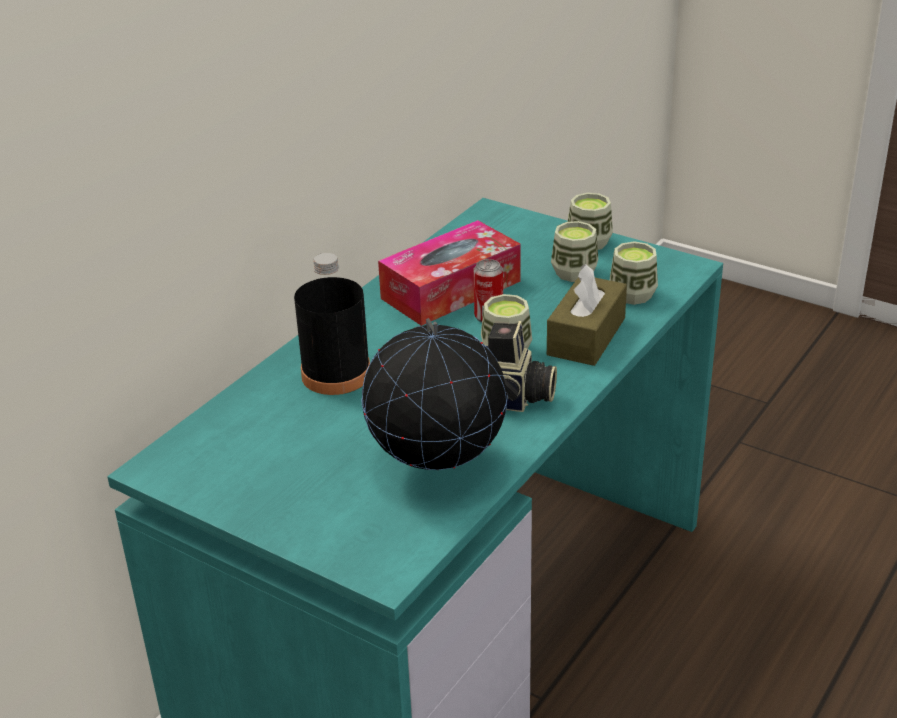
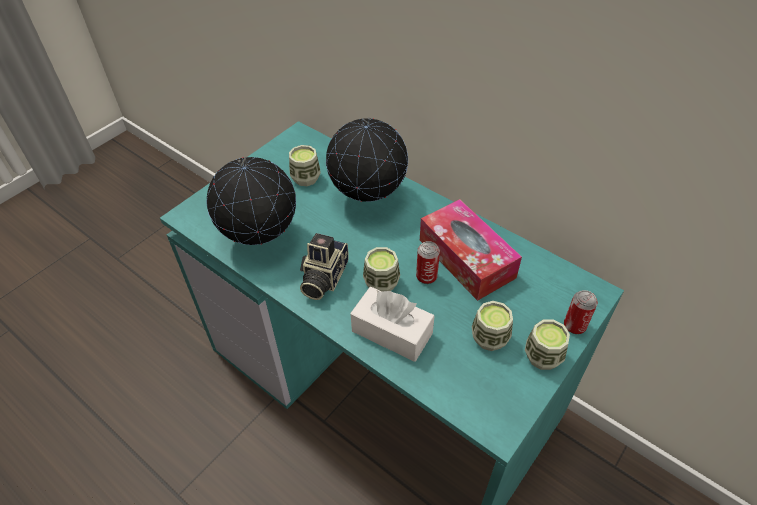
camera: 95 degrees right, 15 degrees up
(336, 374) = (368, 198): black bottle -> globe
(542, 224) = (574, 326): none -> can
(586, 336) = (392, 332): brown tissue box -> white tissue box
(632, 294) = (451, 374): cup -> cup (305, 178)

